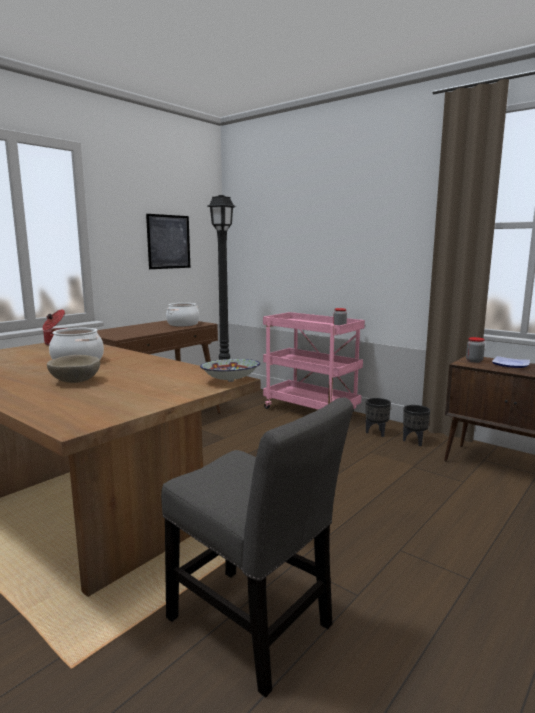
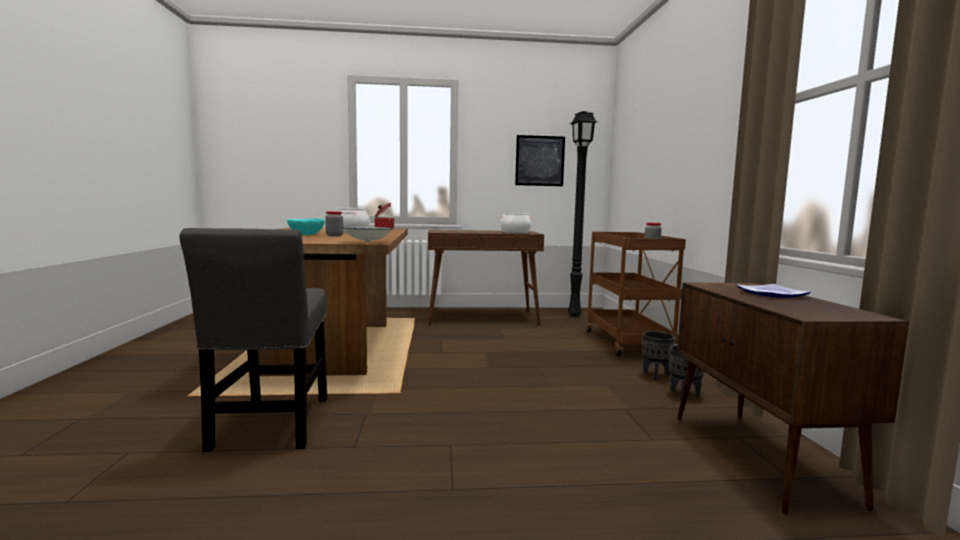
camera: 45 degrees right, 5 degrees down
(75, 381) = (306, 234): beige bowl -> turquoise bowl
(311, 411) = (628, 344): pink cart -> brown cart
(474, 361) = (730, 285): jar -> jar (334, 236)

